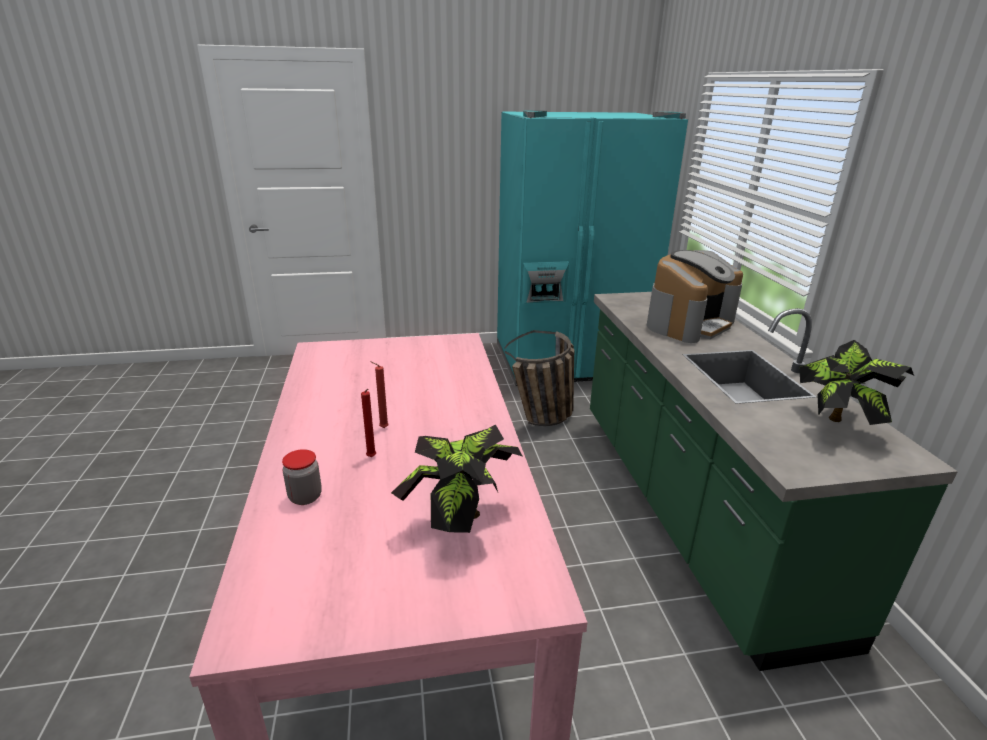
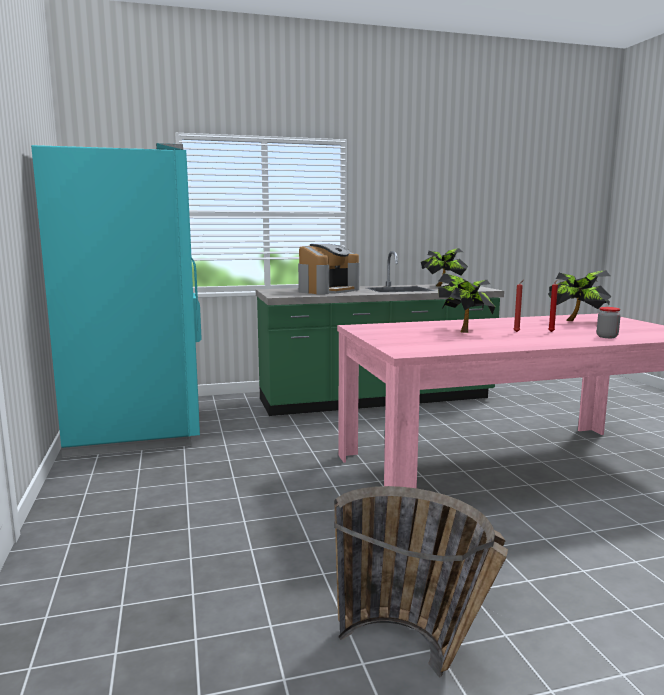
camera: 95 degrees left, 15 degrees down
(411, 394) = (464, 330): none -> potted plant
(543, 420) = (264, 433): basket -> basket (417, 654)
(689, 323) = (328, 290): coffee machine -> coffee machine turned 90 degrees clockwise

